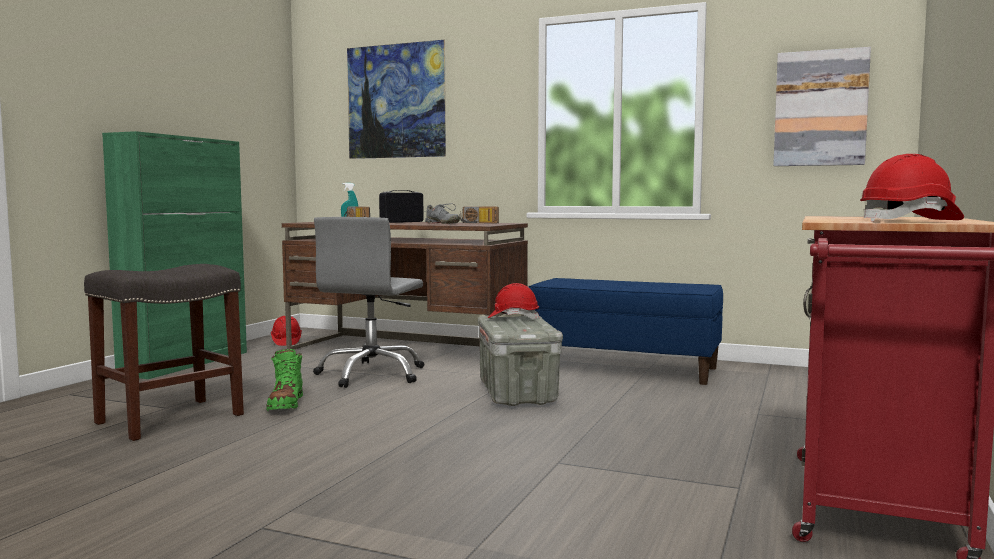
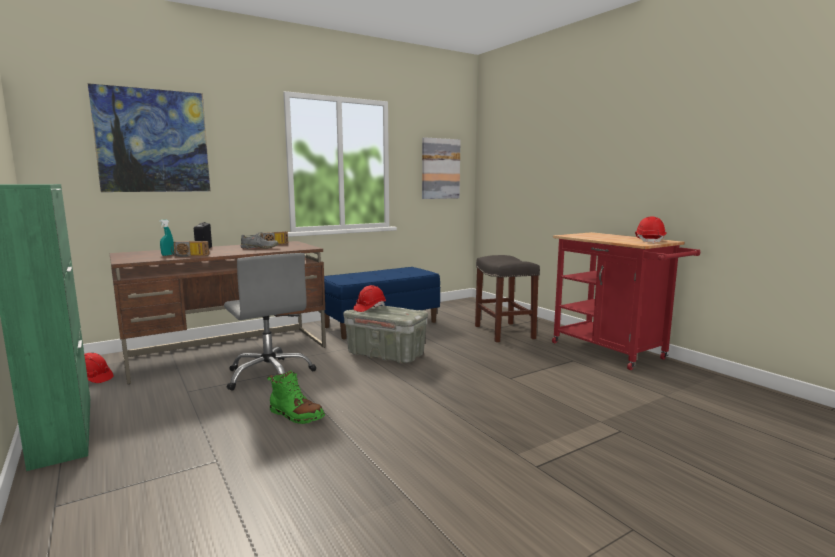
camera: 55 degrees left, 5 degrees up
(171, 418) = (256, 462): grey stool -> grey stool (503, 332)

